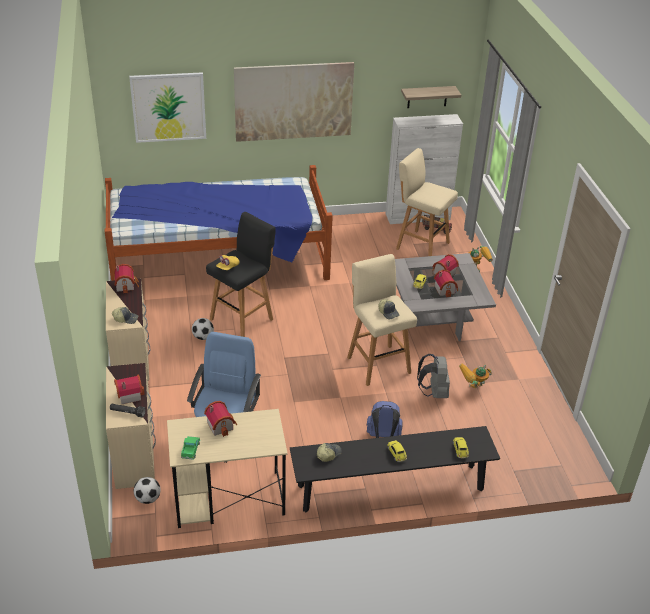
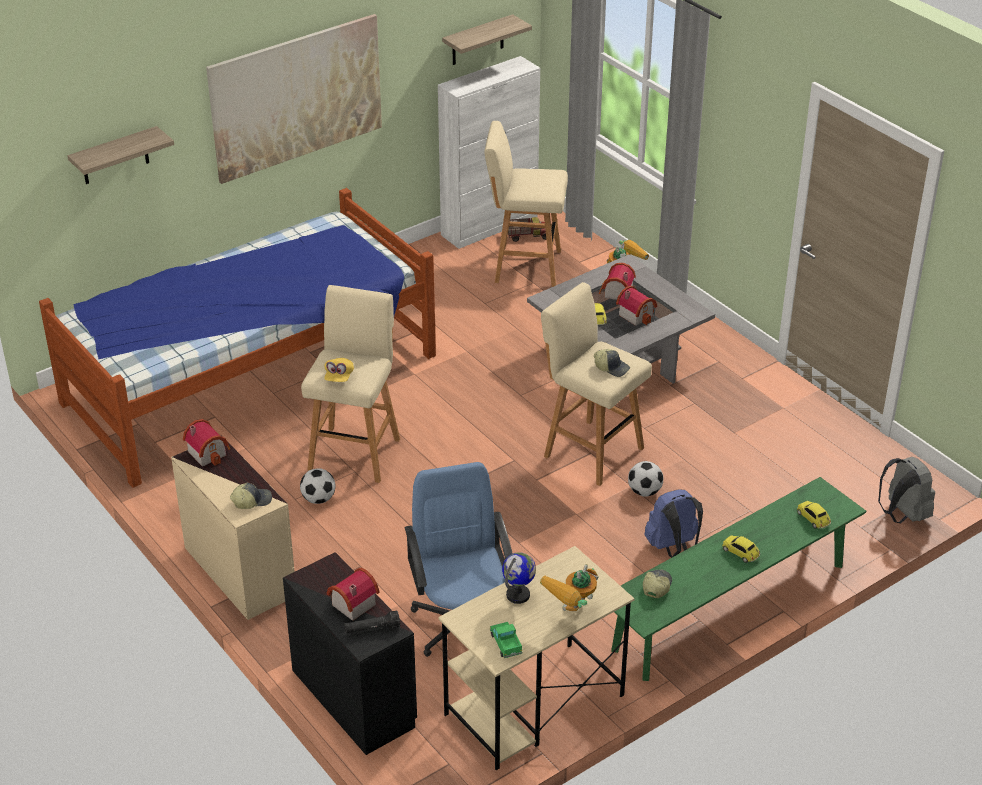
camera: 25 degrees left, 0 degrees up
(135, 453) = (354, 697): beige dresser -> black dresser
(148, 499) = (423, 749): football -> football (644, 492)
(168, 107) = (115, 156): picture -> shelf
(221, 425) = (518, 595): toy house -> globe
(243, 318) = (355, 452): black stool -> beige stool
(390, 487) = (730, 606): black bench -> green bench
(433, 392) = (691, 463): grey backpack -> grey backpack (902, 514)
(472, 389) = (737, 441): toy robot -> toy robot (572, 614)

